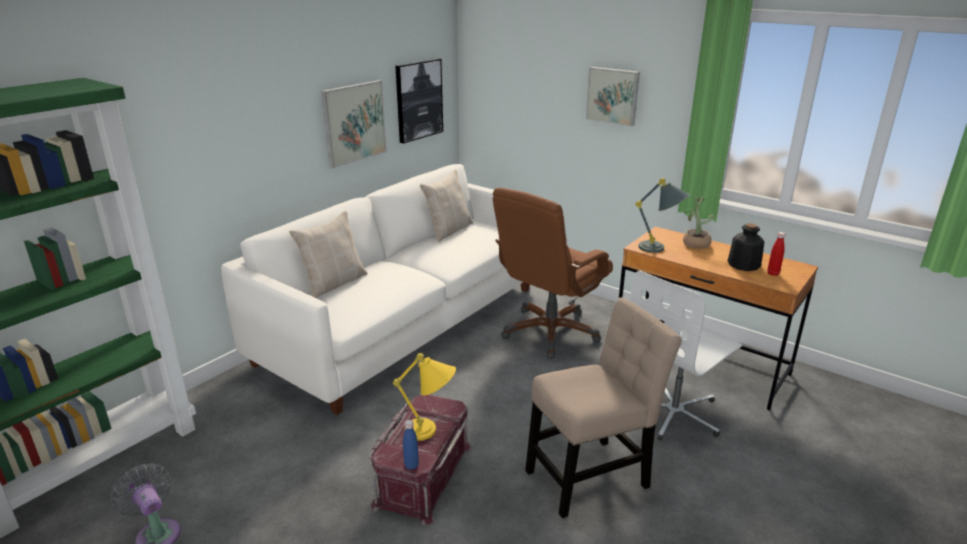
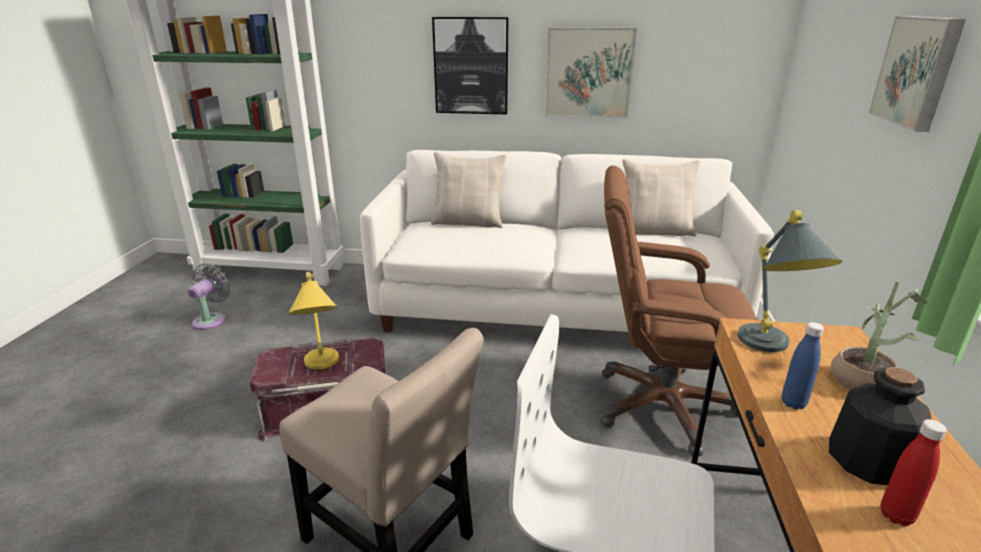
camera: 60 degrees right, 0 degrees up
(411, 465) = (262, 372): blue bottle -> blue bottle (793, 403)
(418, 100) = (701, 65): picture -> picture (471, 66)

